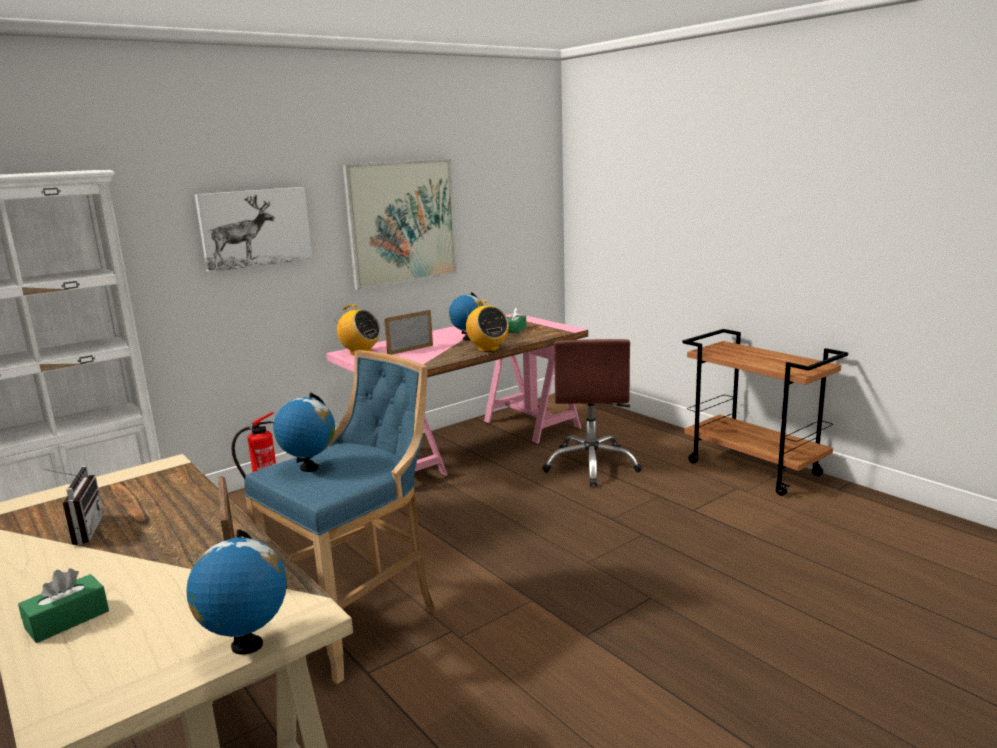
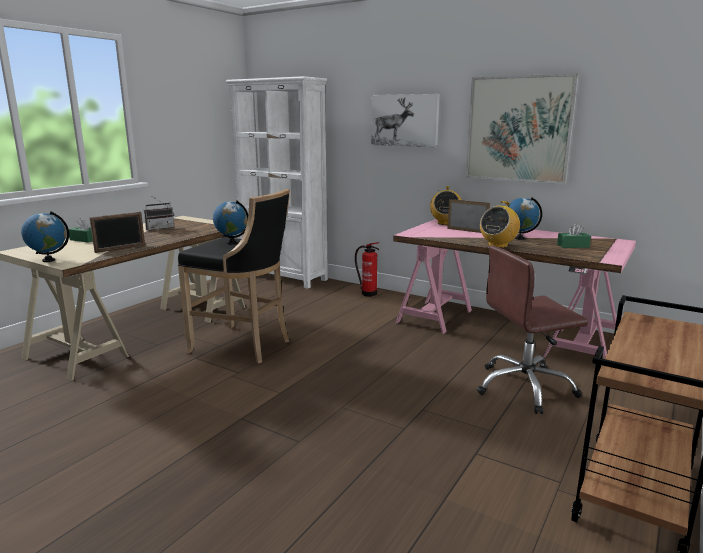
camera: 70 degrees right, 0 degrees up
(360, 620) = (244, 346): blue stool -> black stool

